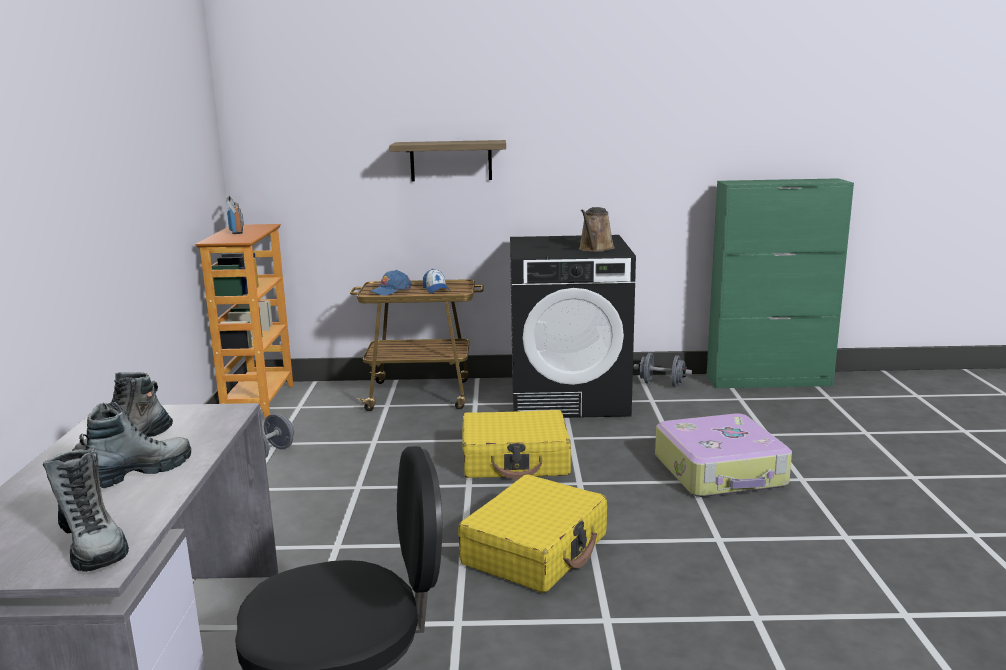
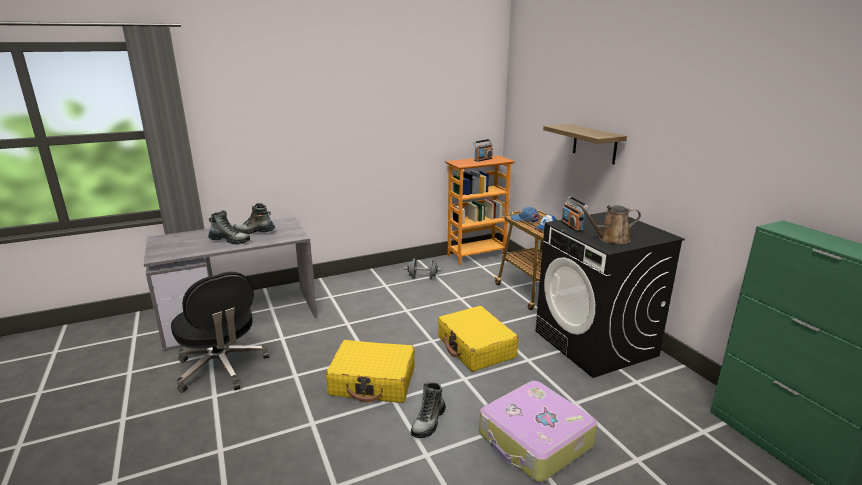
camera: 65 degrees right, 5 degrees up
(92, 544) = (173, 251): boot -> boot (428, 422)
(540, 252) = (572, 226): none -> radio
(661, 384) = (679, 380): grey dumbbell -> none

